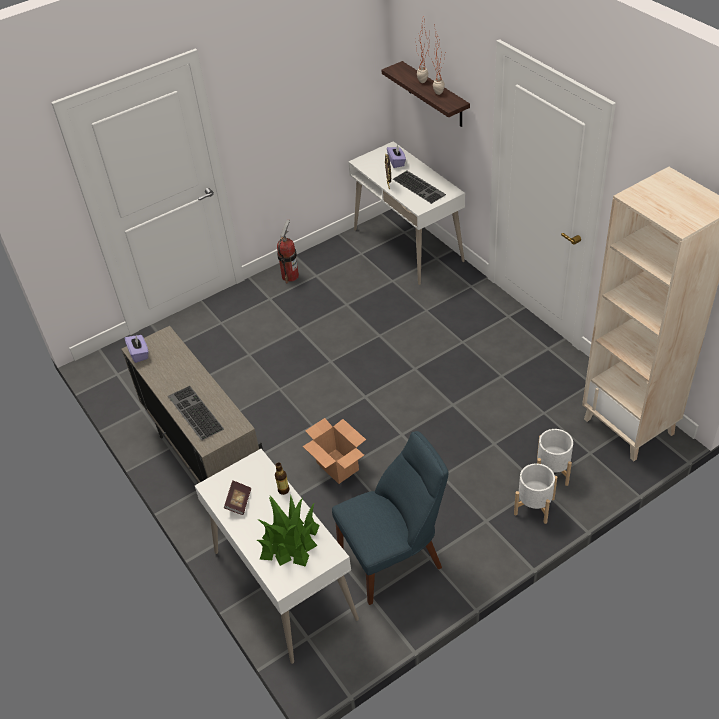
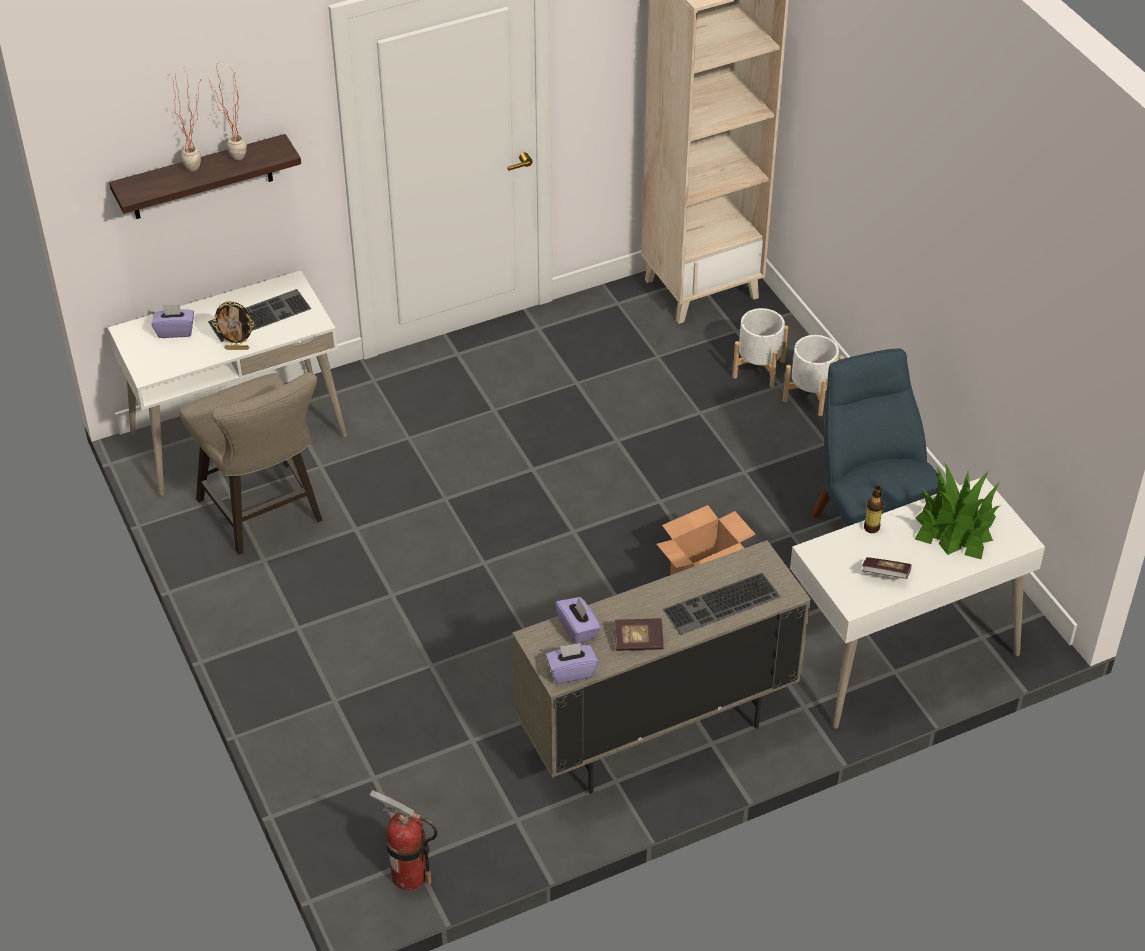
camera: 85 degrees left, 0 degrees up
(163, 378) = (638, 641): none -> book
(172, 351) = (578, 629): none -> purple tissue box
(290, 276) = (249, 595): fire extinguisher -> fire extinguisher (409, 875)
(349, 268) = (265, 515): none -> beige stool

